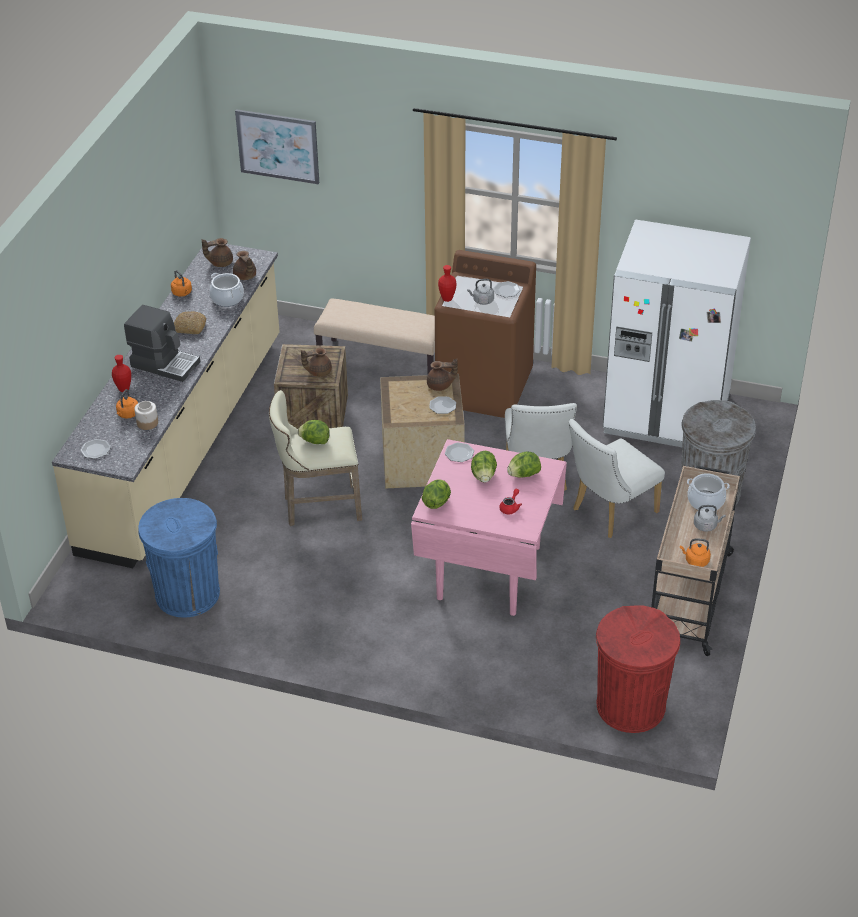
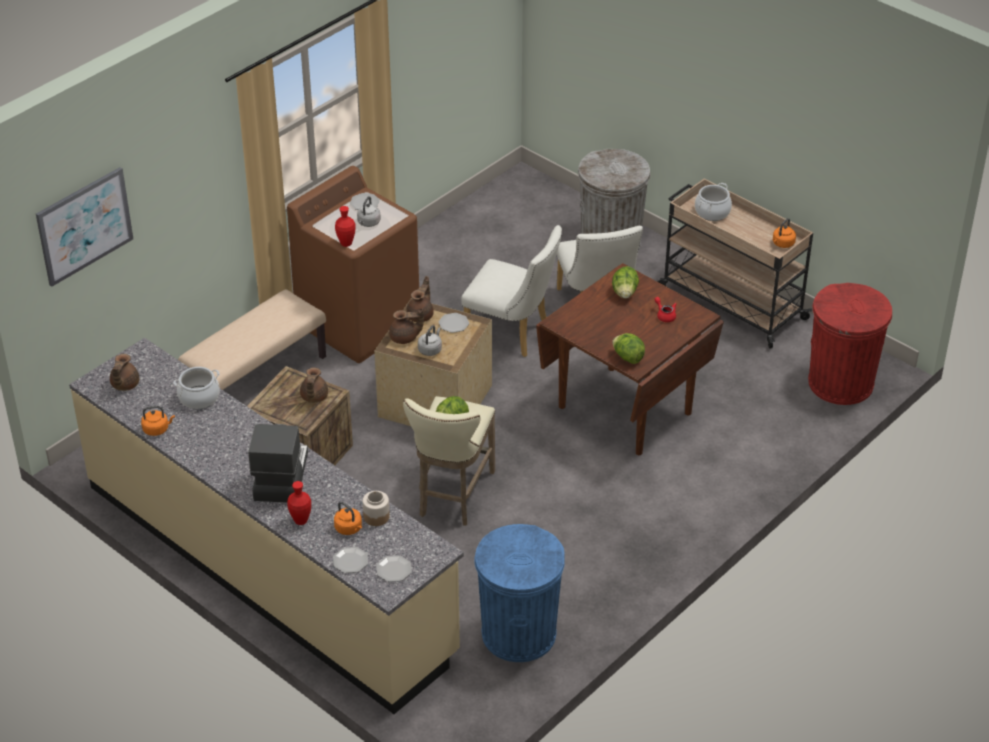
camera: 65 degrees left, 0 degrees up
(165, 363) = (279, 476): coffee machine -> coffee machine turned 45 degrees counterclockwise
(189, 327) = (228, 440): bread -> none
(245, 277) = (169, 373): brown teapot -> brown teapot (405, 338)
(459, 453) = (567, 321): plate -> plate (350, 561)
(484, 476) = (610, 317): lettuce -> none
(487, 572) = (624, 410): pink dining table -> brown dining table
(666, 415) = (489, 228): white fridge -> none
(706, 526) = (743, 223): grey kettle -> grey kettle (430, 349)

